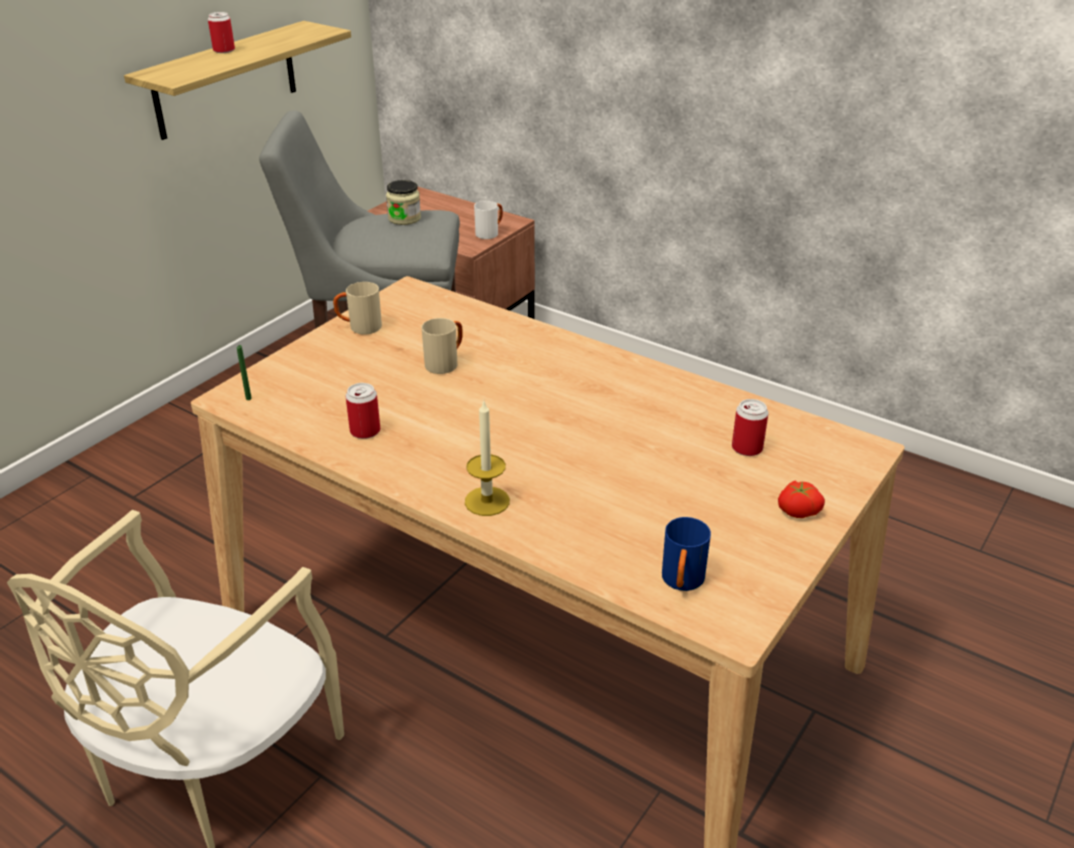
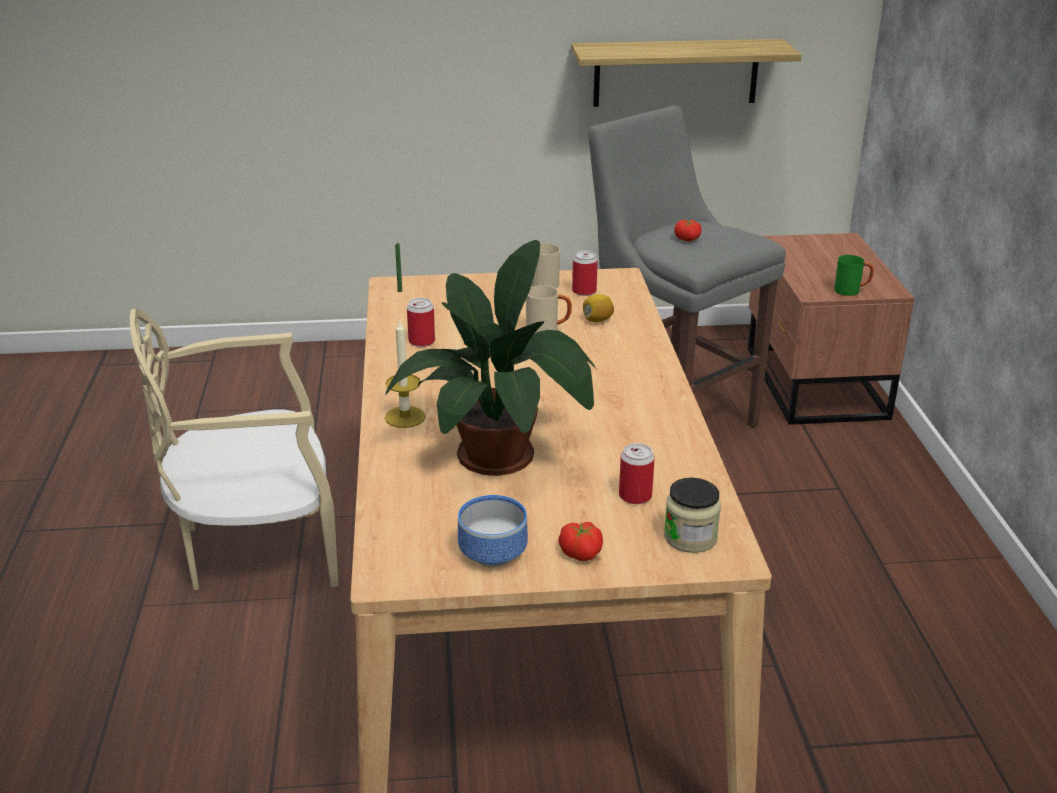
camera: 50 degrees right, 5 degrees down
(224, 50) = (671, 44): can -> can (584, 291)
(387, 235) = (688, 239): none -> tomato
(404, 218) = (724, 233): jar -> jar (690, 537)
(464, 334) = (597, 320): none -> lemon
(490, 233) = (852, 291): white mug -> green mug
(613, 478) = (503, 453): none -> potted plant
(681, 583) = (412, 533): blue mug -> none
(754, 554) = (490, 552): none -> bowl

